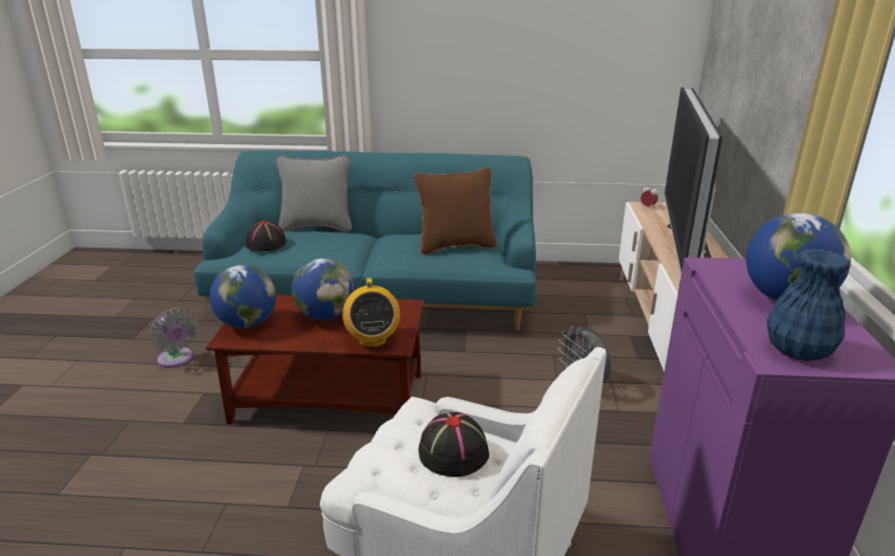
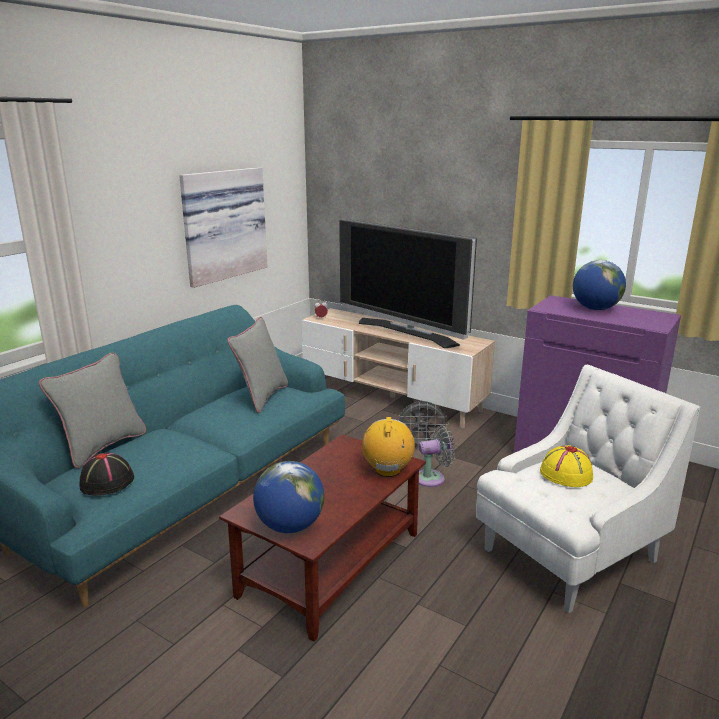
camera: 60 degrees left, 5 degrees down
(177, 360) = (139, 662): grey fan -> grey fan (433, 478)
(325, 316) = (322, 482): globe -> none
(372, 340) = (388, 470): radio -> radio turned 105 degrees counterclockwise
(453, 451) = (565, 474): black hat -> yellow hat
(455, 246) = (262, 397): brown pillow -> grey pillow
(550, 70) = (222, 224): none -> picture
(798, 351) = (649, 322): blue vase -> none

